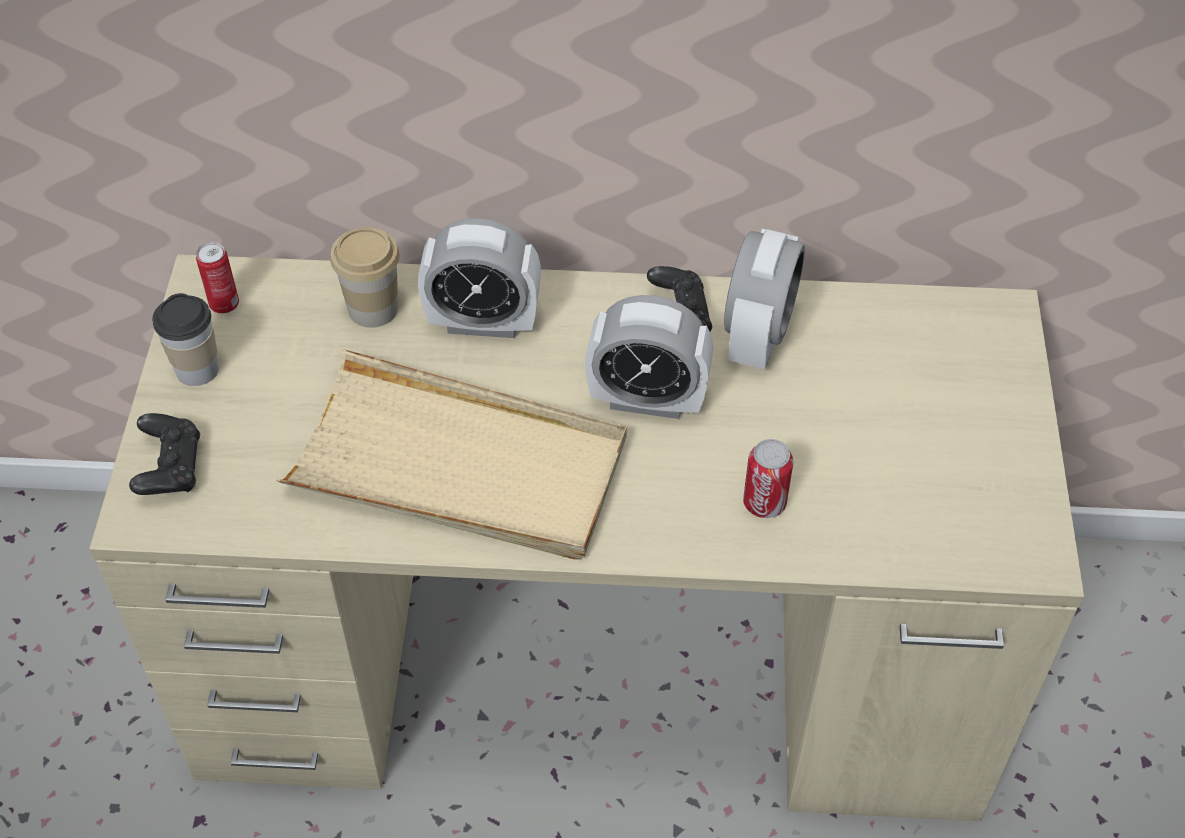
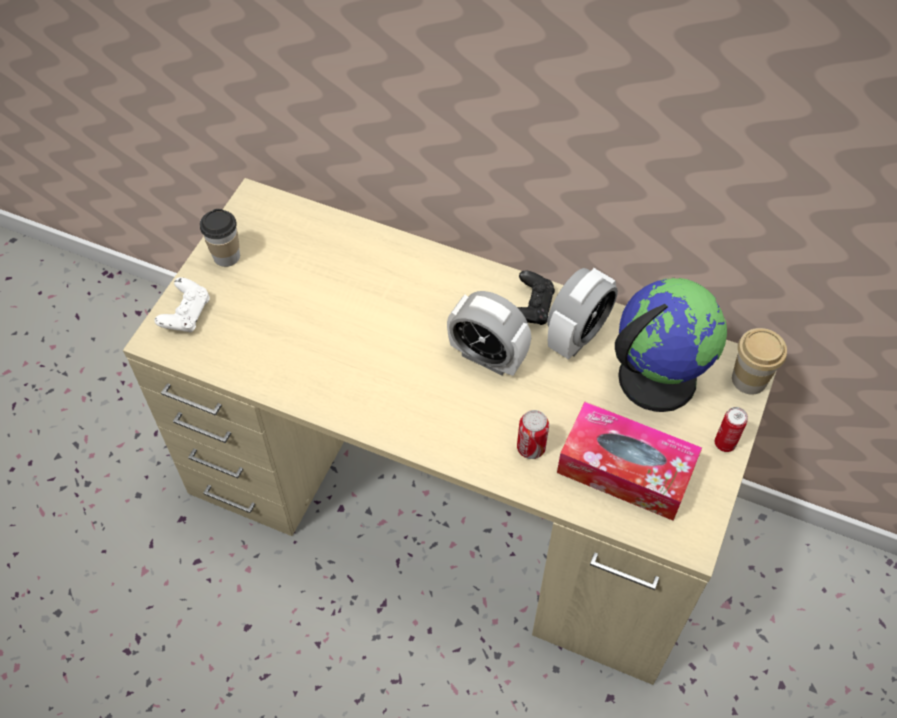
camera: 20 degrees right, 5 degrees up
(170, 468) = (186, 314): black game controller -> white game controller
(224, 304) = (259, 218): can -> can (724, 443)
(373, 309) = (345, 246): cup -> cup (749, 379)
(459, 465) = (354, 364): beige tray -> none
(483, 323) = (408, 275): alarm clock -> none
(889, 360) = (656, 377): none -> globe
(906, 493) = (625, 470): none -> tissue box

